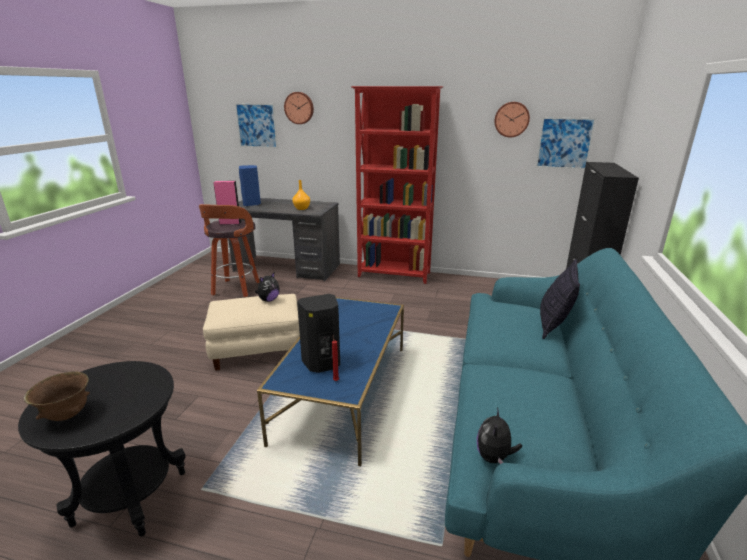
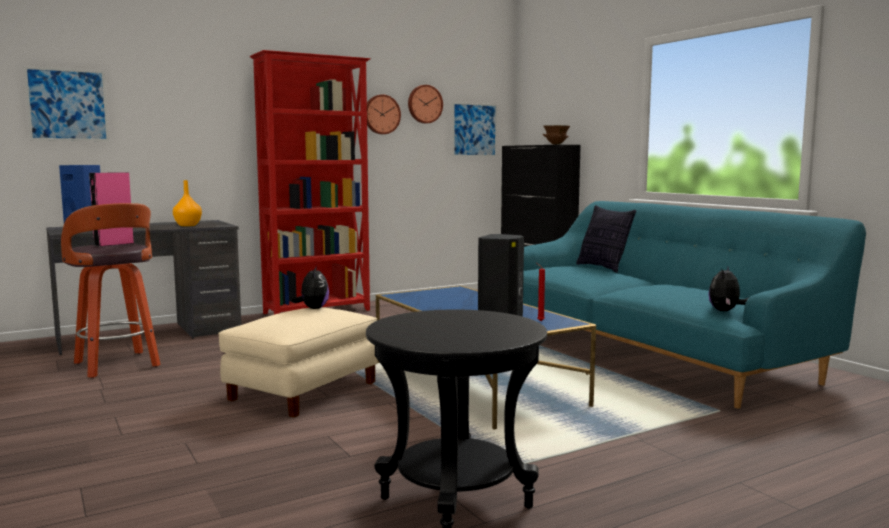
camera: 45 degrees left, 15 degrees down
(67, 415) = (465, 337): brown bowl -> brown bowl (556, 144)
(299, 108) = (150, 80): wall clock -> wall clock (381, 114)
(494, 457) = (725, 311): plush toy -> plush toy turned 60 degrees clockwise

